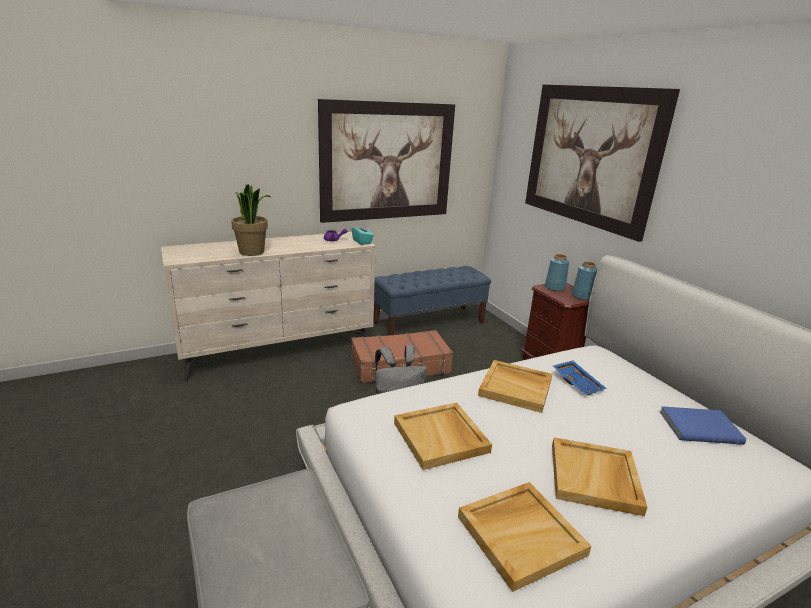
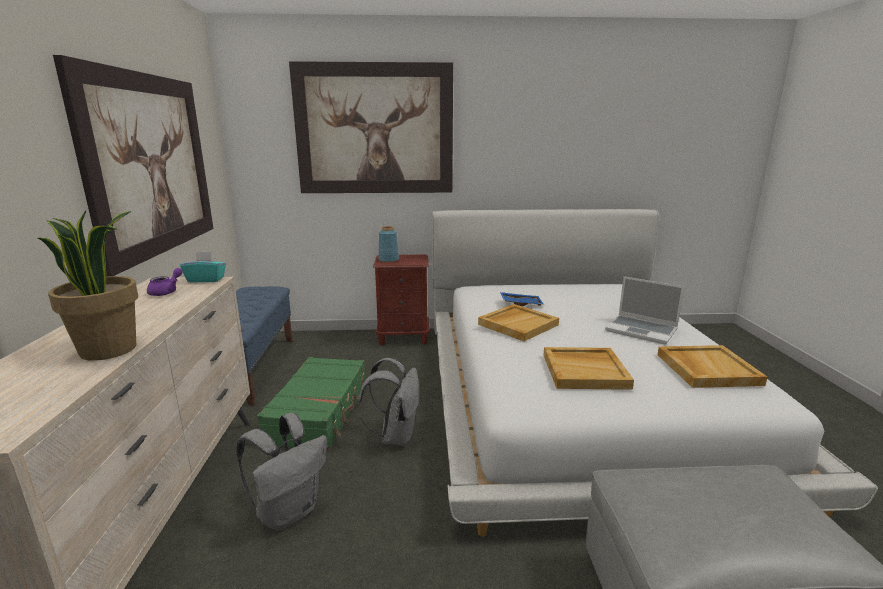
camera: 65 degrees left, 5 degrees down
(300, 389) = (289, 511): none -> grey backpack
(400, 366) = (320, 412): brown suitcase -> green suitcase
(582, 296) = (415, 257): blue vase -> none
(595, 478) = (642, 330): beige tray -> laptop
(699, 427) = (587, 289): blue book -> none

